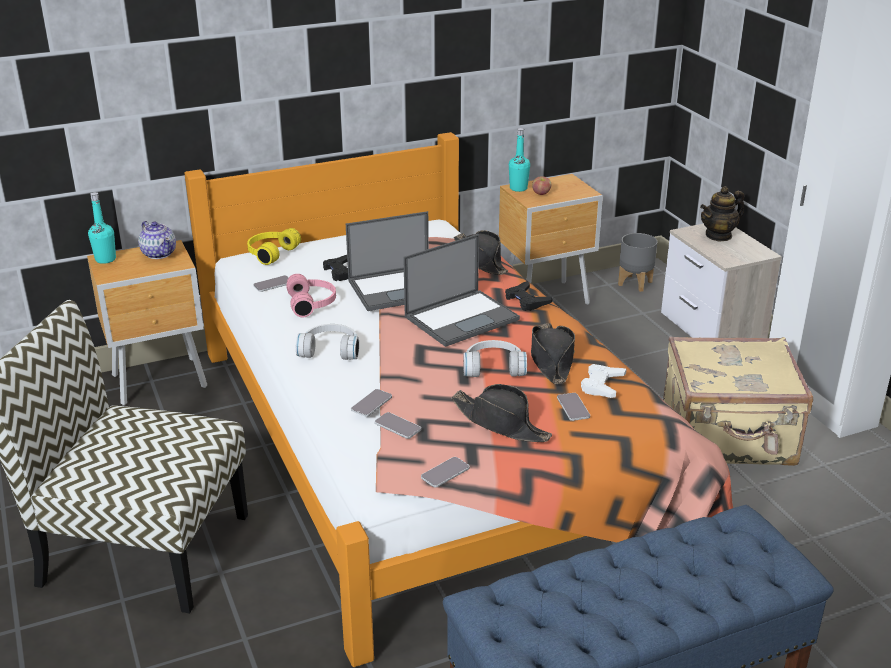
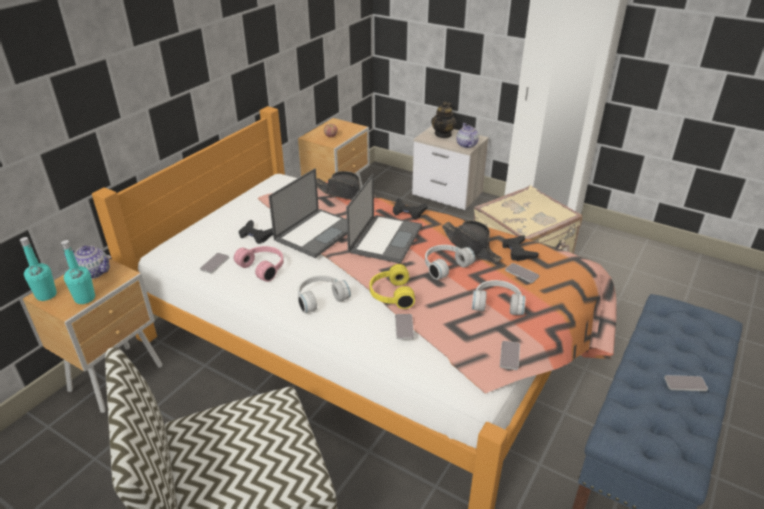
camera: 35 degrees left, 5 degrees up
(270, 253) = (182, 239): yellow headphones -> yellow headphones (390, 294)
(397, 426) = (441, 336): phone -> phone (685, 384)
(501, 423) = (497, 303): black hat -> white headphones
(518, 188) = (312, 136): turquoise bottle -> turquoise bottle (85, 298)
(602, 385) = (518, 251): white game controller -> black game controller
(635, 283) = (378, 180): grey planter -> none
(734, 257) = (466, 145): none -> teapot

